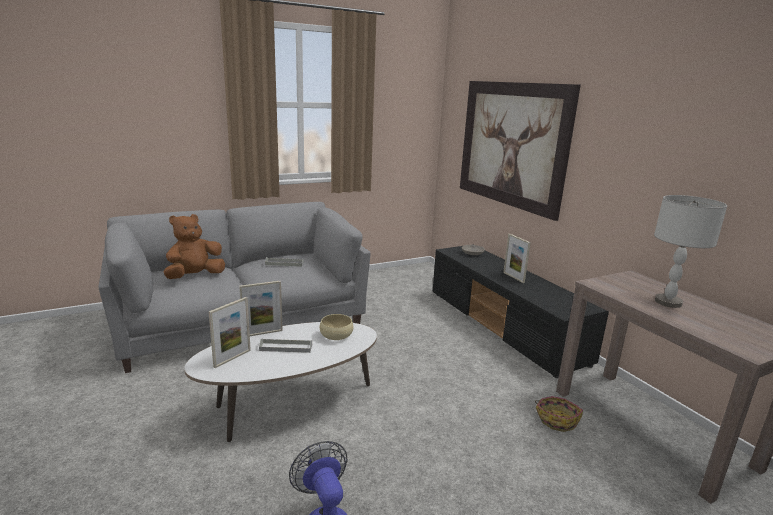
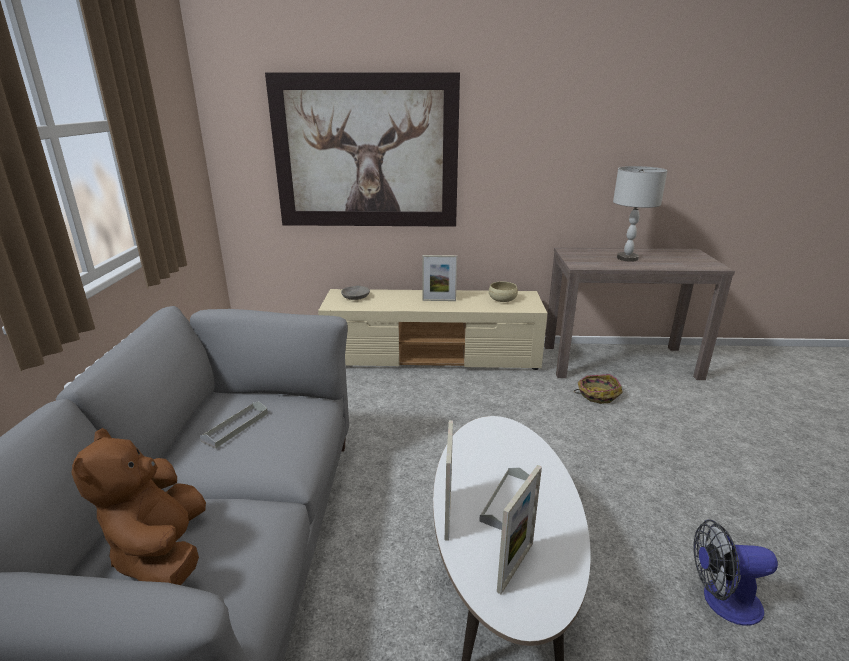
camera: 60 degrees left, 5 degrees up
(232, 358) = (515, 566): picture frame -> picture frame turned 60 degrees clockwise
(336, 335) = (493, 447): beige bowl -> beige bowl (502, 299)
(504, 326) = (433, 356): black tv stand -> beige tv stand

